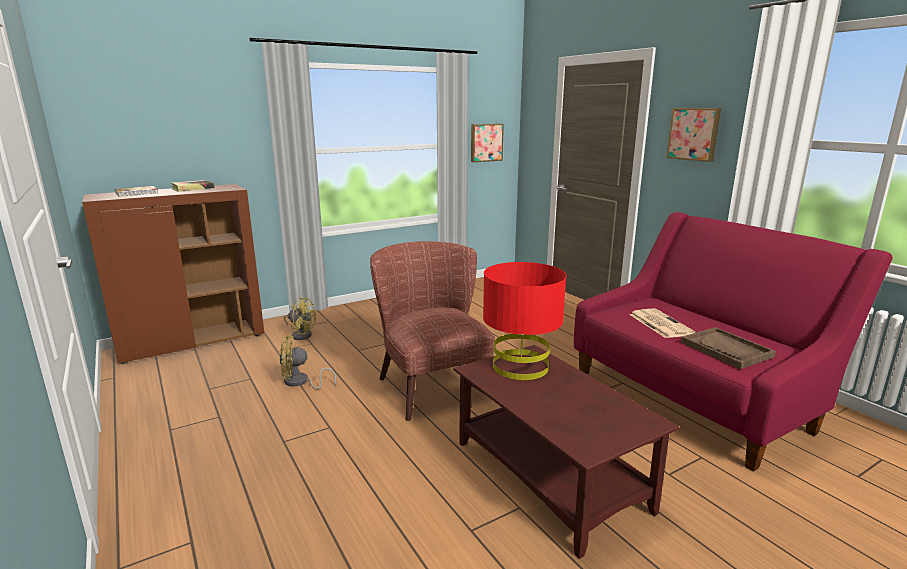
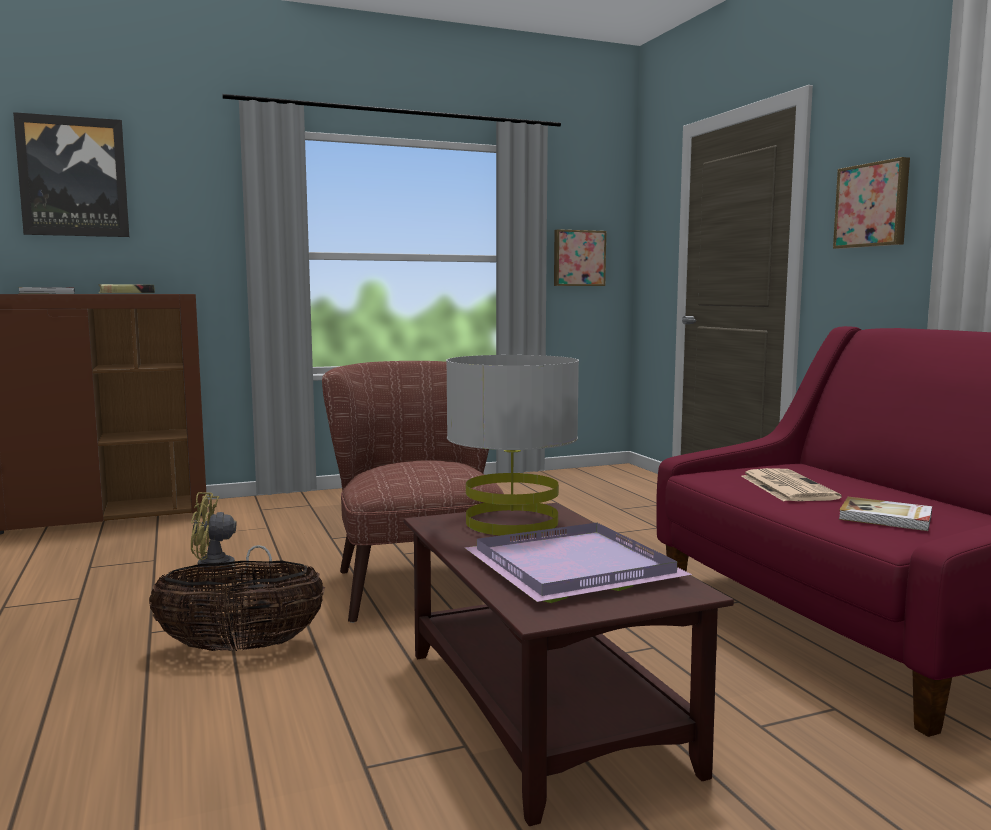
camera: 10 degrees right, 10 degrees down
(142, 103) = (73, 177): none -> picture
(301, 334) = (260, 517): yellow fan -> none
(349, 448) = (241, 648): none -> basket
(520, 366) = (512, 522): red table lamp -> grey table lamp
(580, 406) = (573, 566): none -> purple tray
(726, 349) = (886, 518): brown tray -> book

